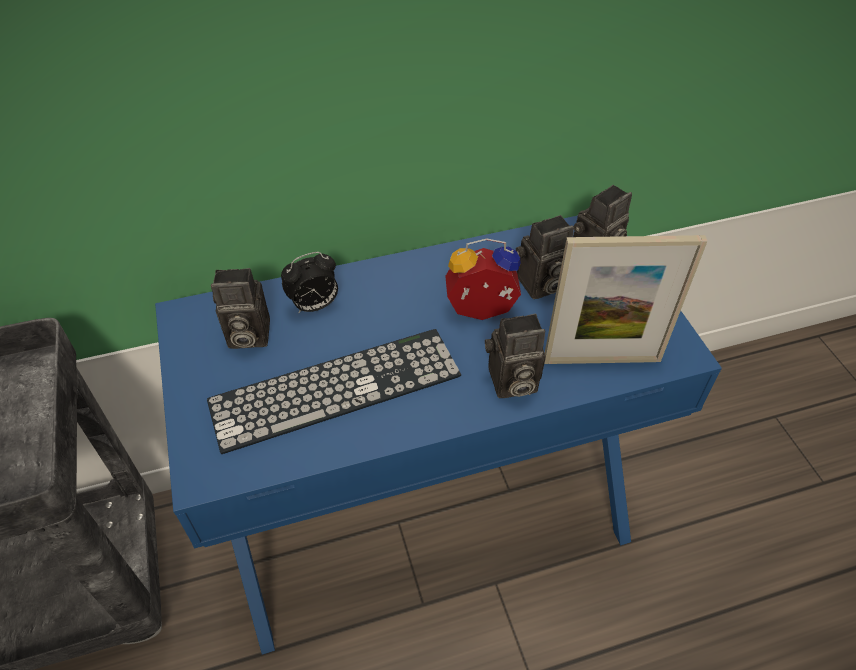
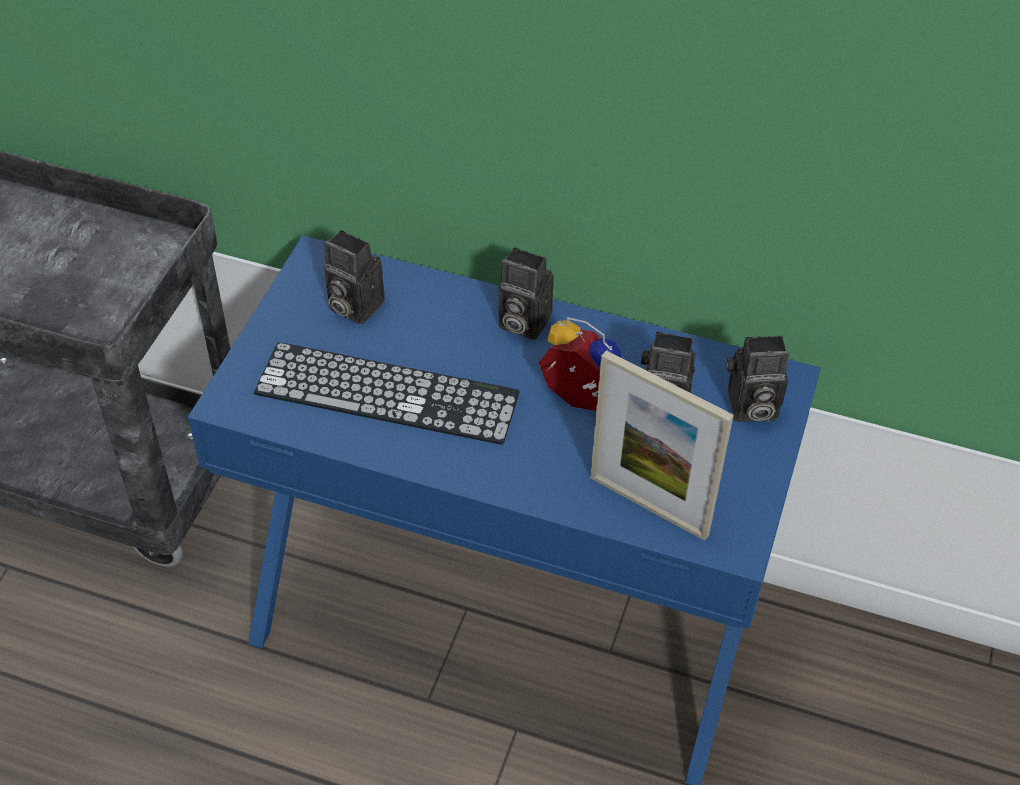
camera: 35 degrees right, 0 degrees up
(314, 306) = (432, 310): alarm clock -> none
(510, 383) = (541, 476): camera -> camera (521, 322)

